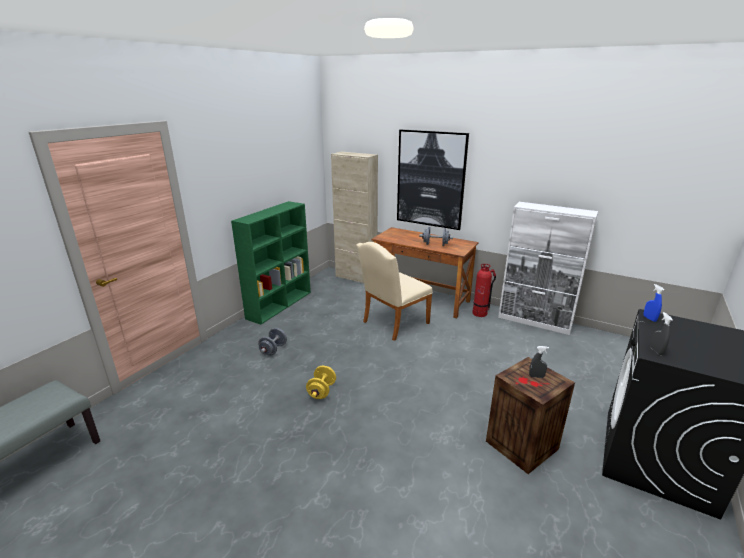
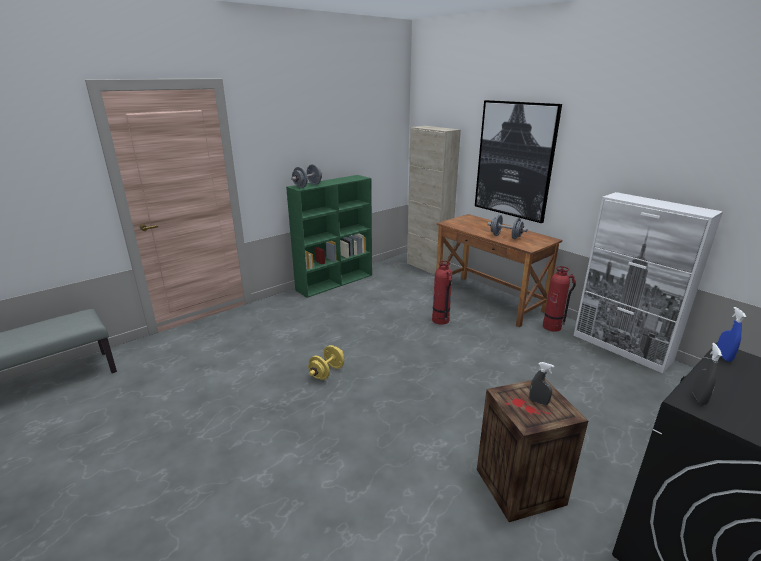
camera: 20 degrees right, 0 degrees up
(273, 350) = (304, 323): grey dumbbell -> grey dumbbell (307, 186)
(392, 324) = (440, 320): beige chair -> fire extinguisher

